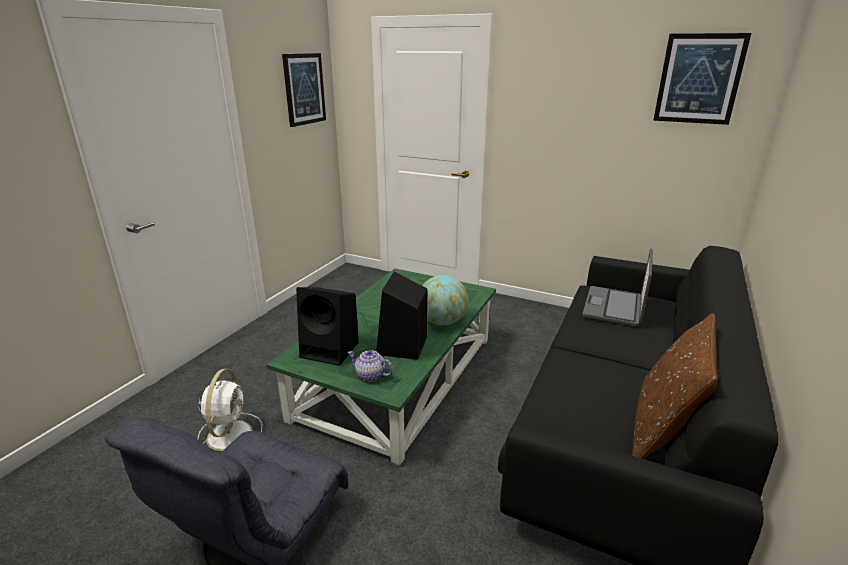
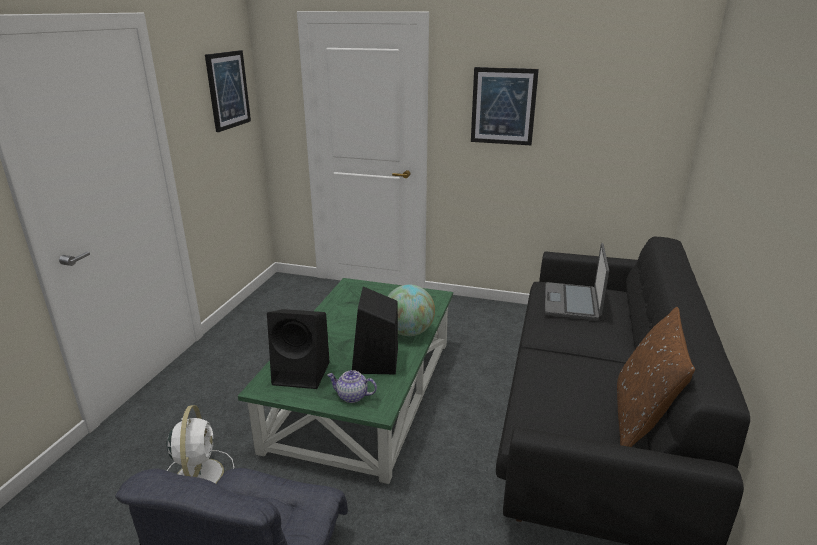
camera: 10 degrees left, 0 degrees up
(699, 79) = (632, 78): picture -> picture (503, 106)

